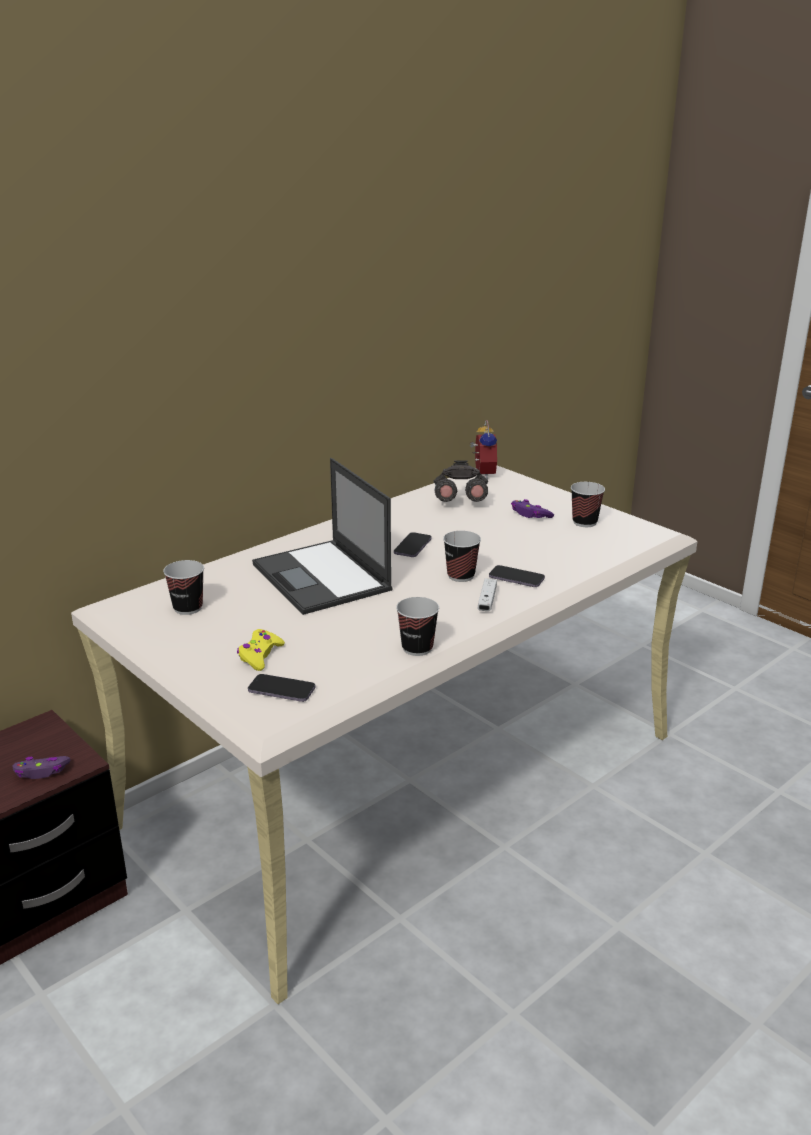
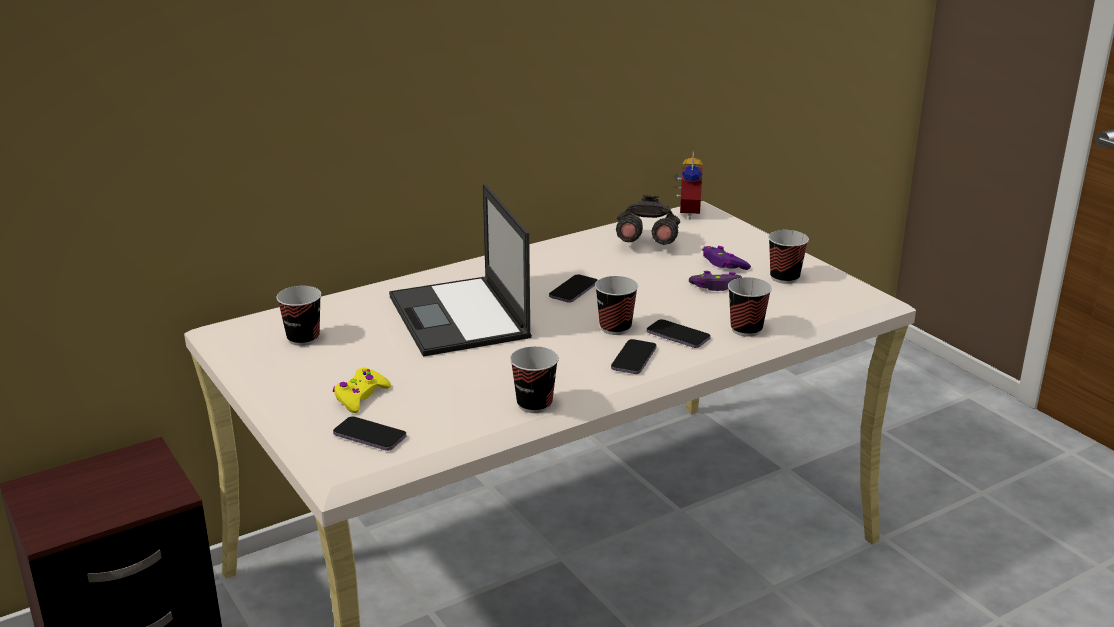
camera: 10 degrees right, 0 degrees up
(42, 772) = (131, 501): purple game controller -> purple game controller (716, 287)
(487, 601) = (634, 359): white game controller -> phone
(570, 568) = (746, 329): none -> cup

